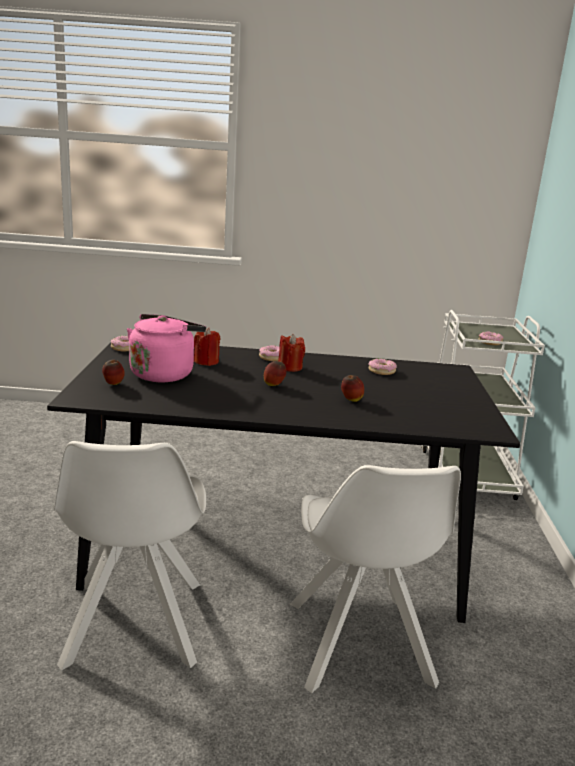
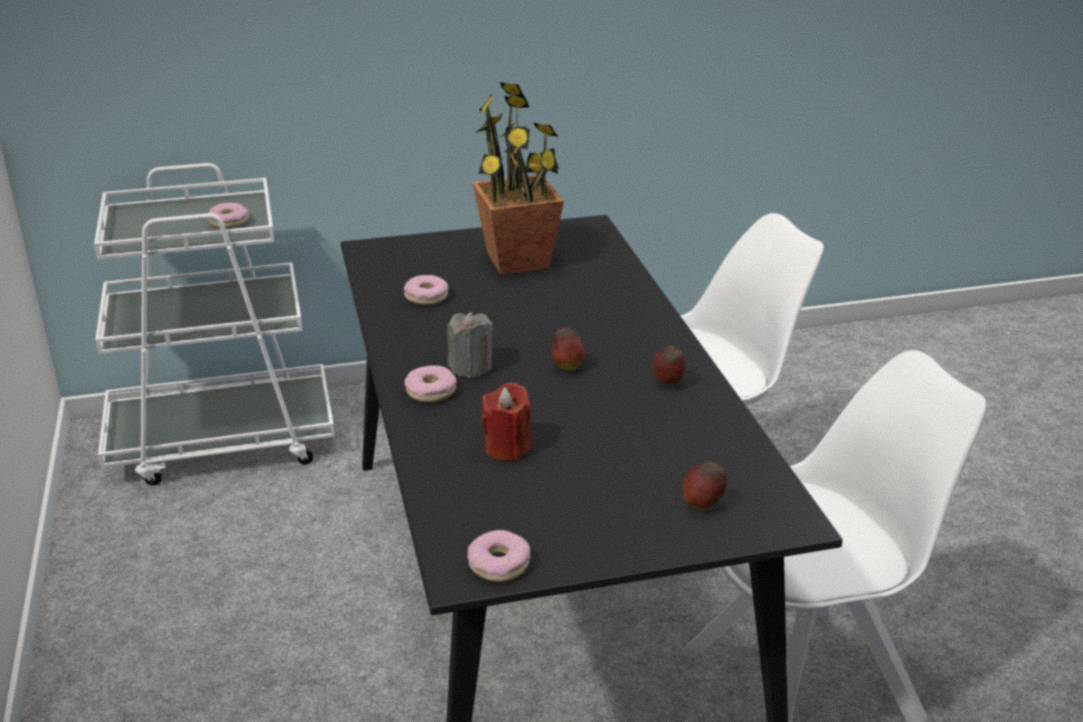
camera: 105 degrees left, 10 degrees up
(164, 373) = (605, 472): pink kettle -> none
(290, 367) = (470, 367): red candle -> grey candle
(351, 400) = (573, 306): apple -> apple (668, 383)
(429, 399) = (518, 260): none -> potted plant

